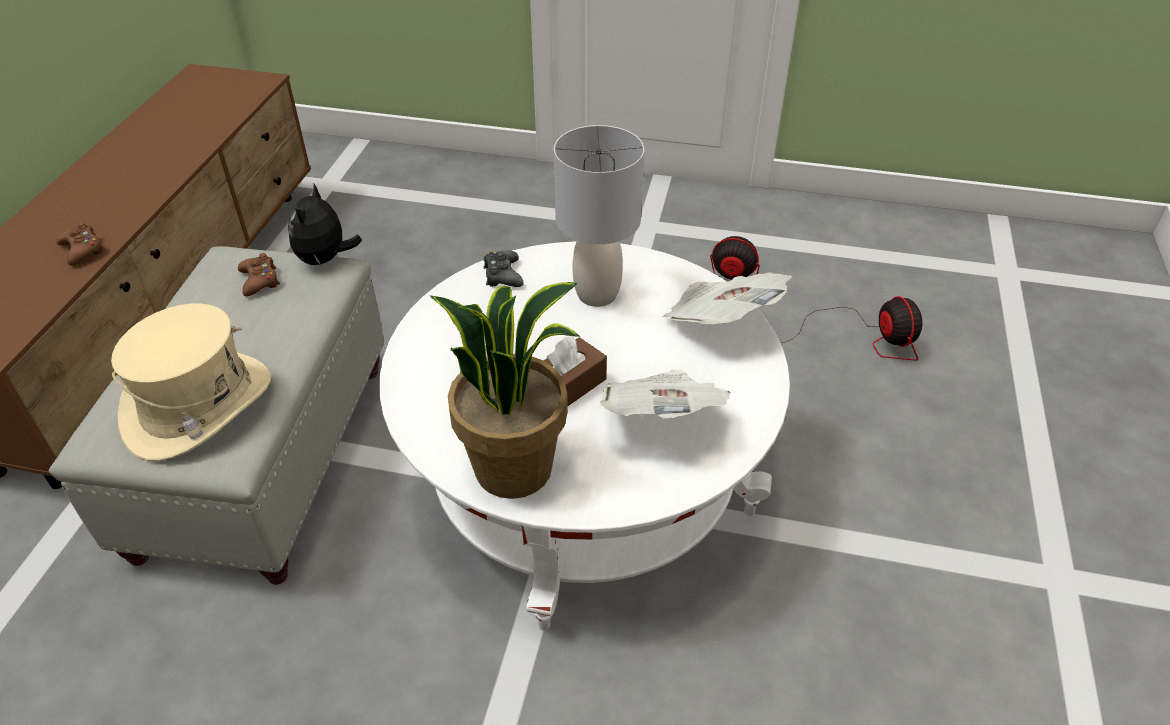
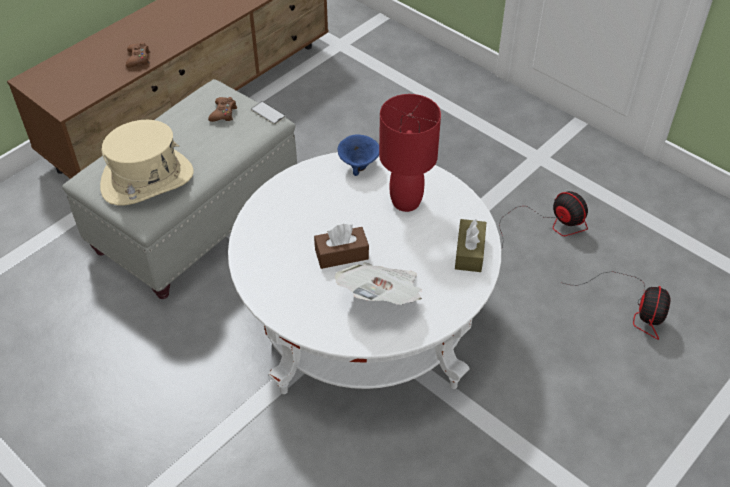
camera: 30 degrees right, 5 degrees up
(325, 259) = (268, 113): plush toy -> phone
(503, 275) = (358, 166): black game controller -> blue bowl
(514, 467) = (278, 288): potted plant -> none
(597, 294) = (406, 202): grey table lamp -> red table lamp
(722, 321) = (469, 252): newspaper -> brown tissue box

